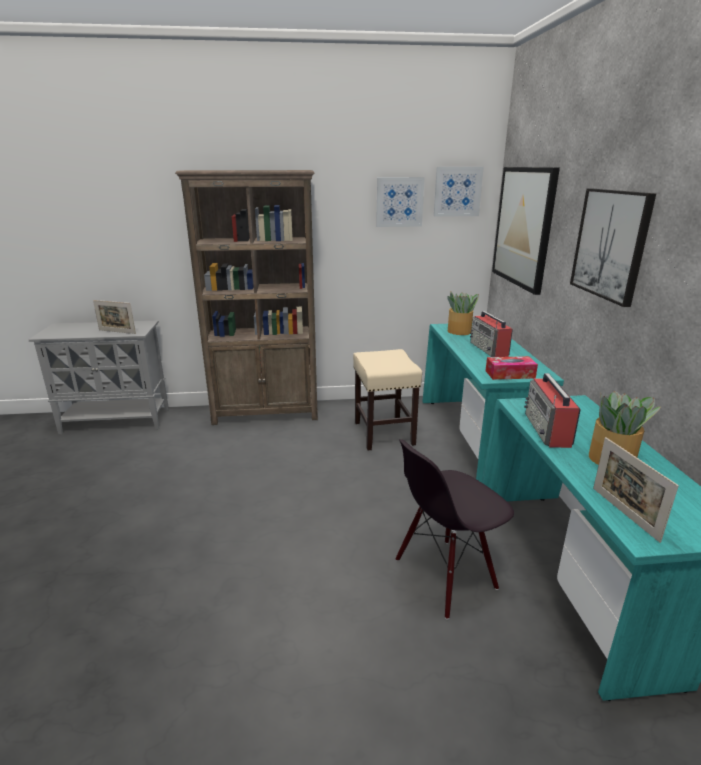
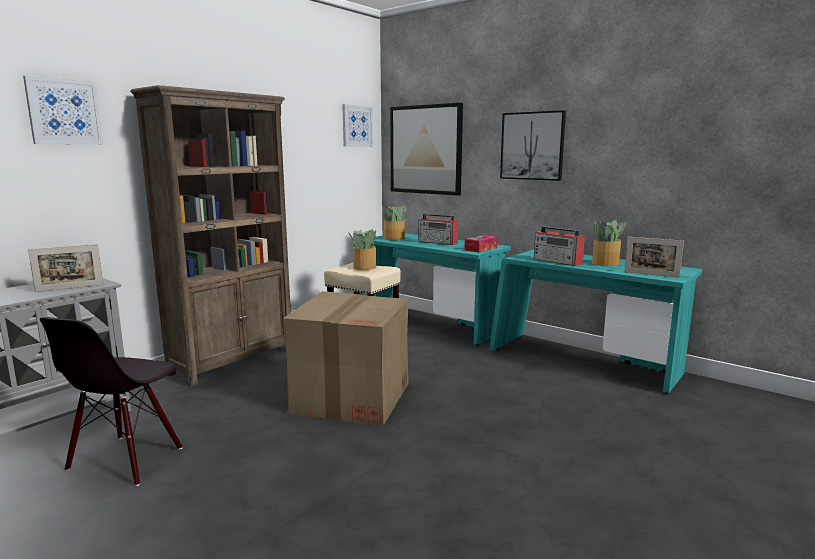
camera: 45 degrees left, 10 degrees down
(278, 489) = (352, 397): none -> cardboard box
(389, 359) = (364, 267): none -> potted plant
(399, 202) = (319, 133): picture -> picture (64, 112)
(445, 575) = (536, 387): black chair -> black chair (126, 460)

